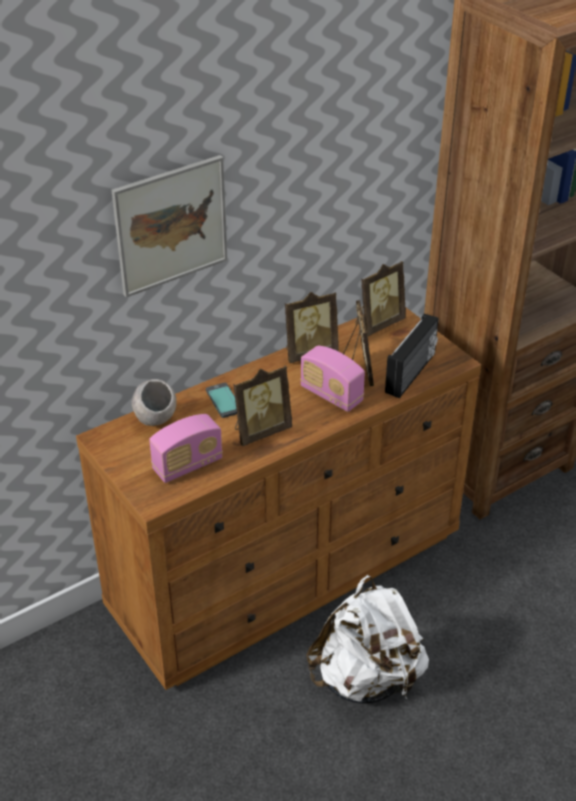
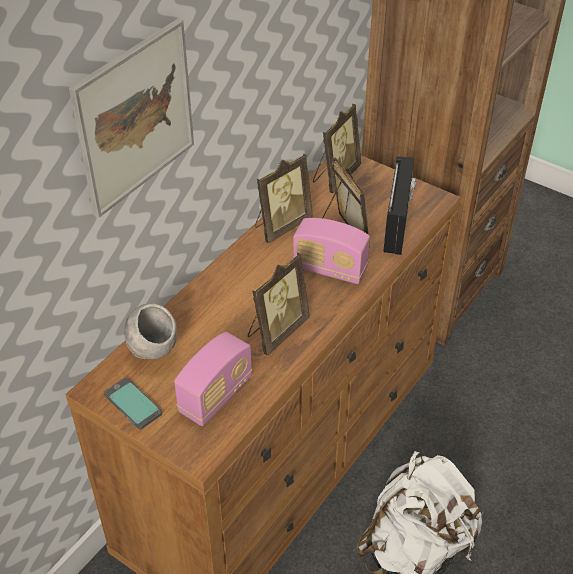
camera: 20 degrees left, 5 degrees up
(223, 401) = (217, 306): phone -> phone (132, 404)

